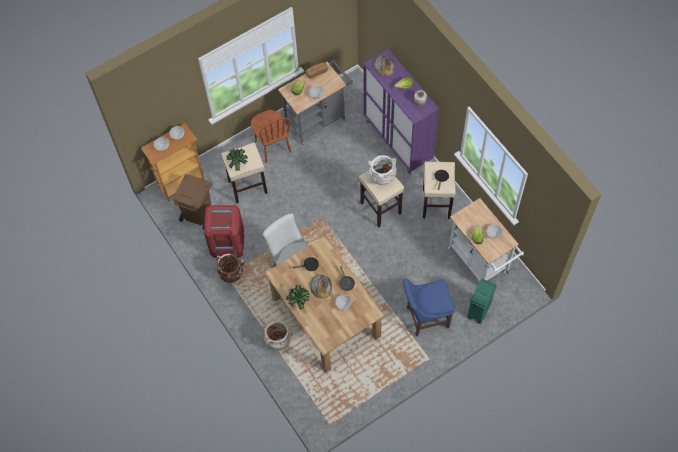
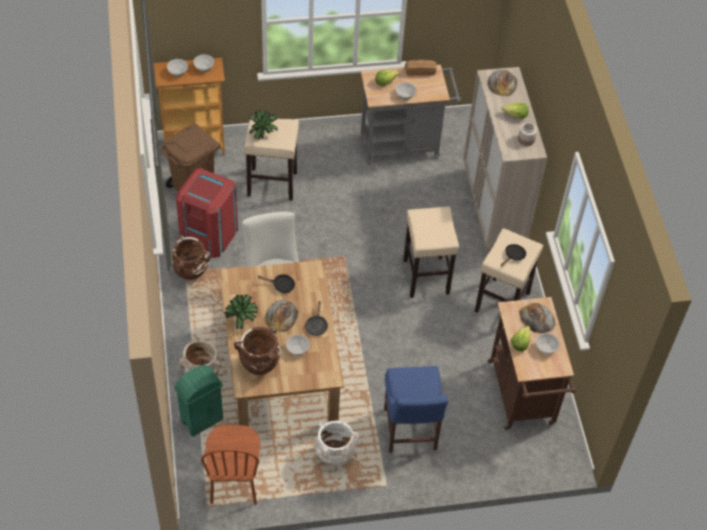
camera: 20 degrees right, 10 degrees down
(272, 147) = (329, 152): brown chair -> brown chair (234, 483)
(327, 326) = (260, 366): none -> brown vase
(382, 180) = (434, 226): white vase -> white vase (334, 458)
(398, 141) = (492, 210): purple cabinet -> beige cabinet
(425, 317) = (410, 432): blue chair -> blue chair turned 105 degrees counterclockwise
(478, 216) = (537, 318): none -> bread
(478, 311) = (486, 456): green trash can -> green trash can (201, 420)
(480, 263) = (522, 398): white cart -> brown cart

